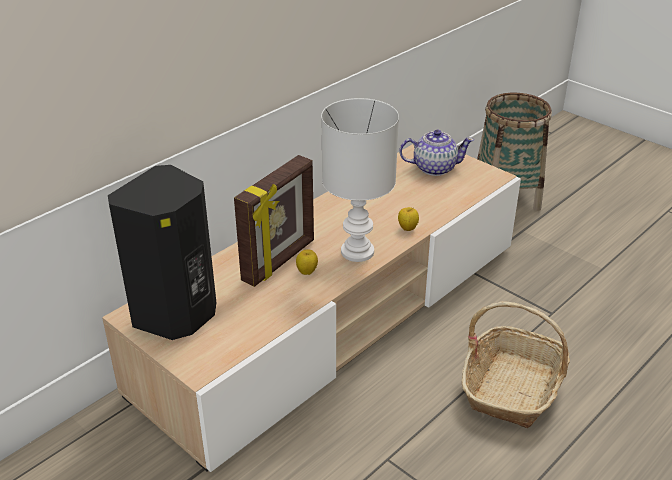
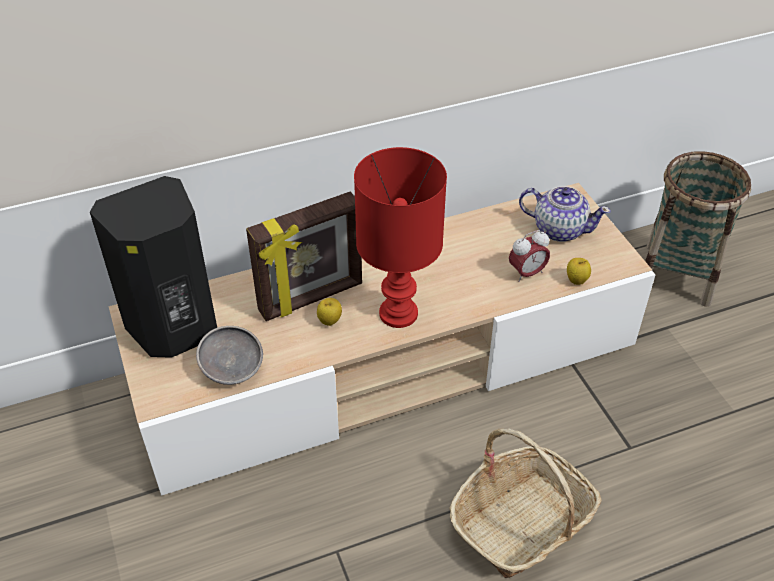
camera: 25 degrees right, 10 degrees up
(251, 328) = (232, 370): none -> grey bowl
(356, 252) = (396, 314): white table lamp -> red table lamp
(407, 228) = (473, 301): apple -> apple (576, 281)
(432, 200) = (526, 273): none -> alarm clock

